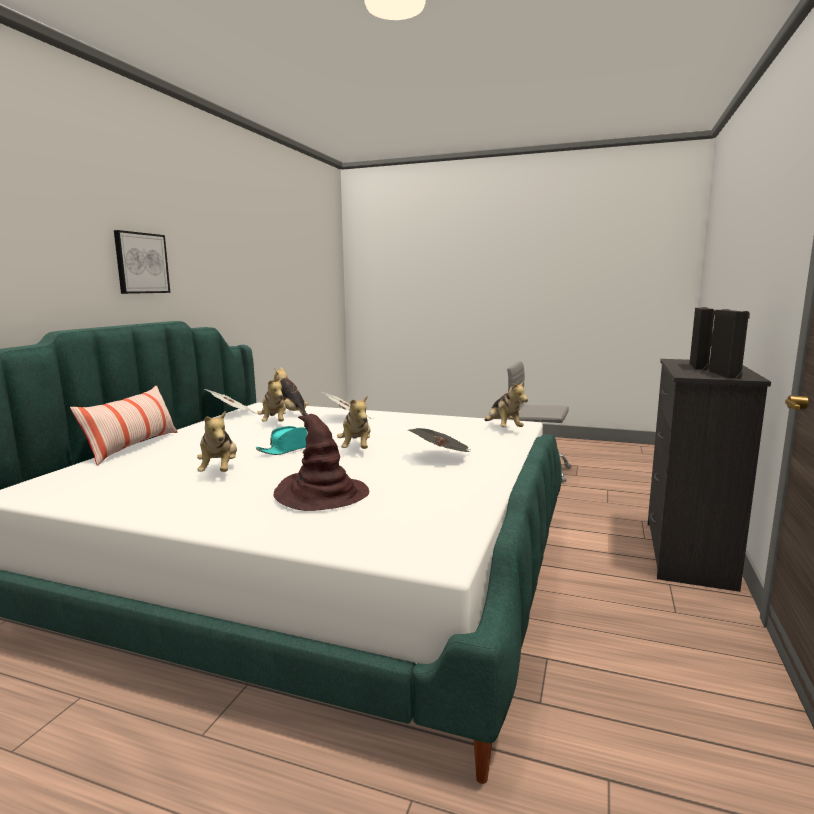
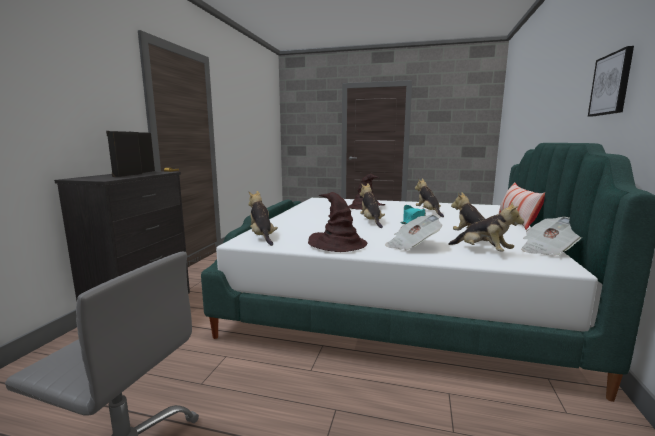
camera: 175 degrees right, 0 degrees up
(419, 421) = (338, 244): none -> brown hat
(442, 458) = (316, 218): newspaper -> none

